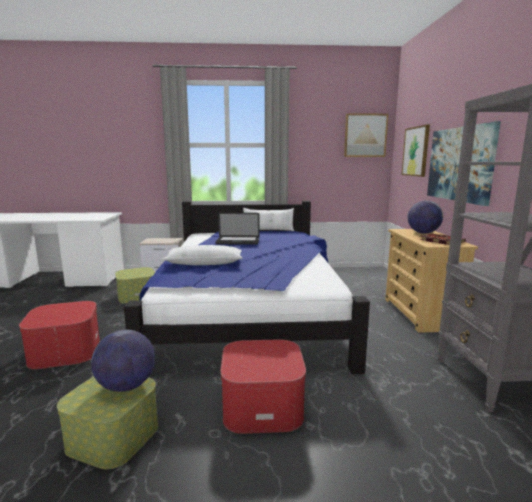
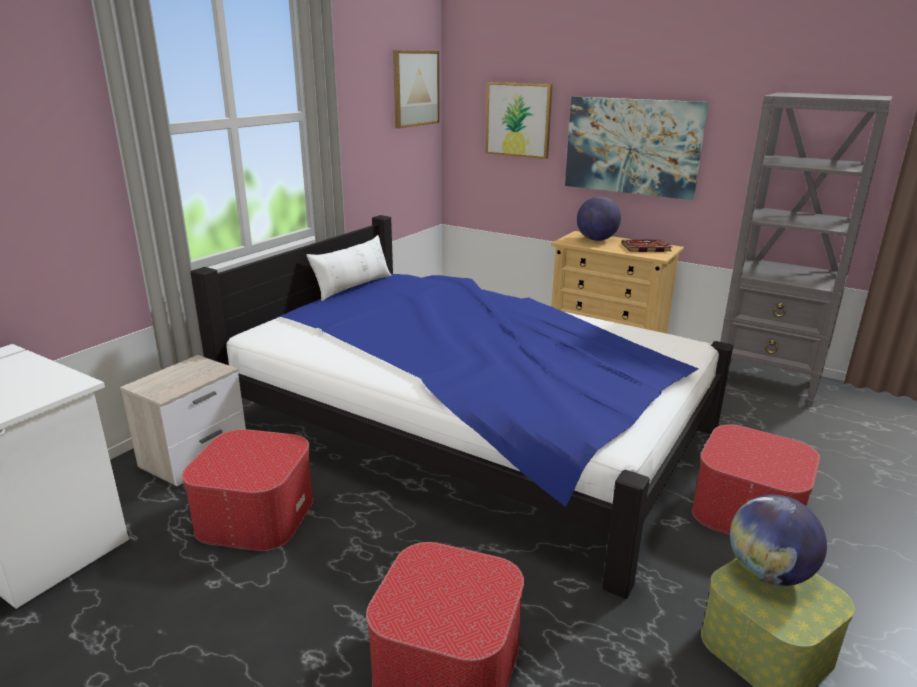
camera: 55 degrees left, 10 degrees up
(137, 295) = (255, 514): storage box -> ottoman
(204, 263) = (515, 378): white pillow -> none
(238, 241) = (412, 324): laptop -> none

